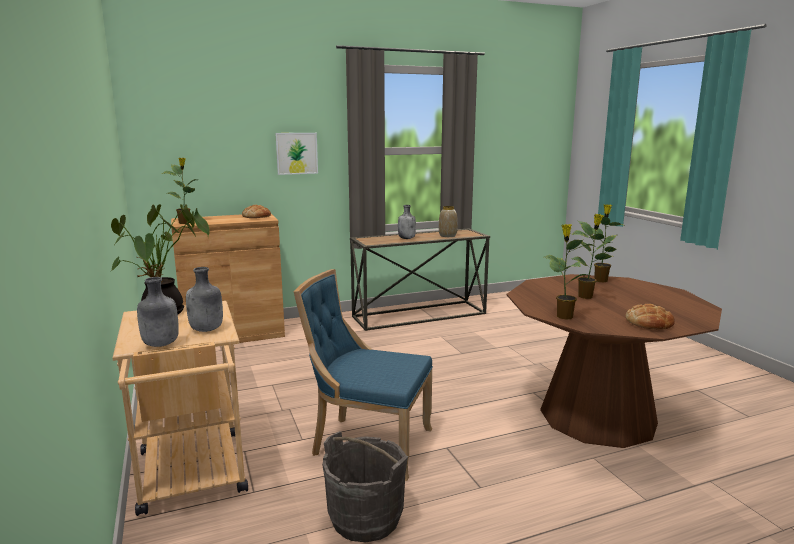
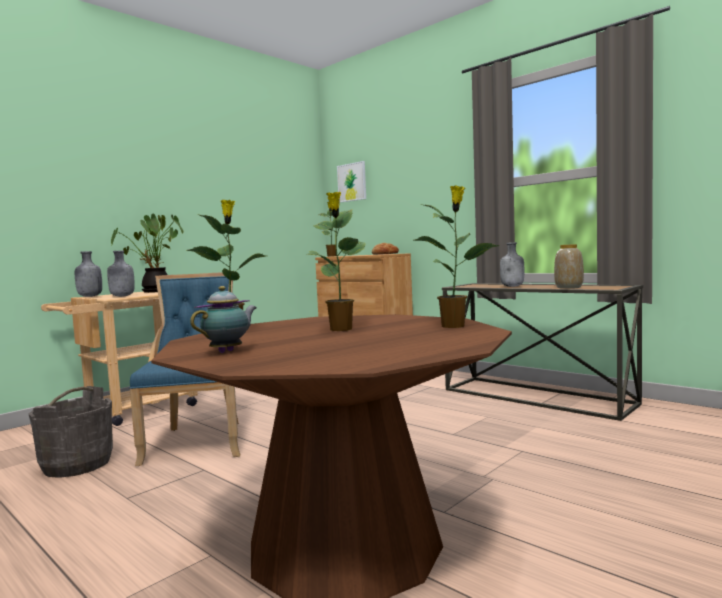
camera: 65 degrees right, 10 degrees down
(296, 153) = (436, 192): picture -> picture (352, 182)
(649, 323) = (228, 351): bread -> teapot

